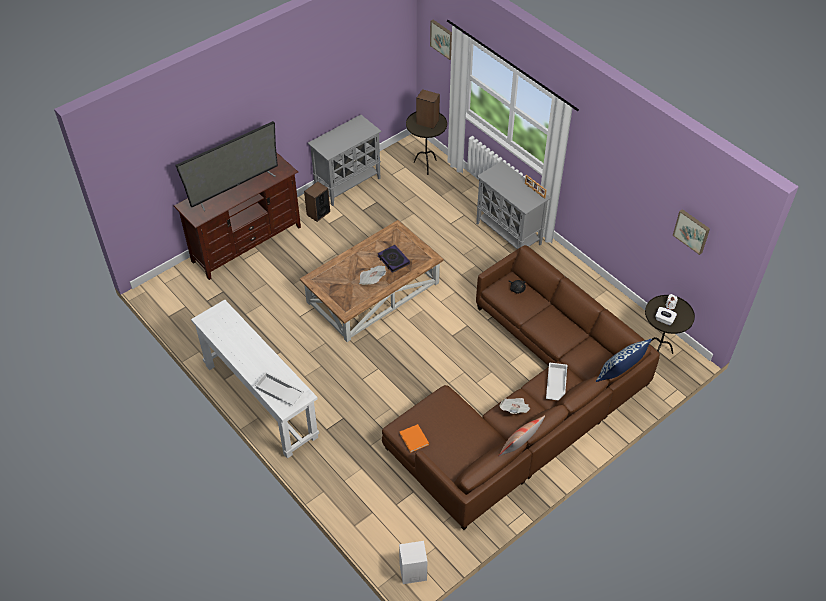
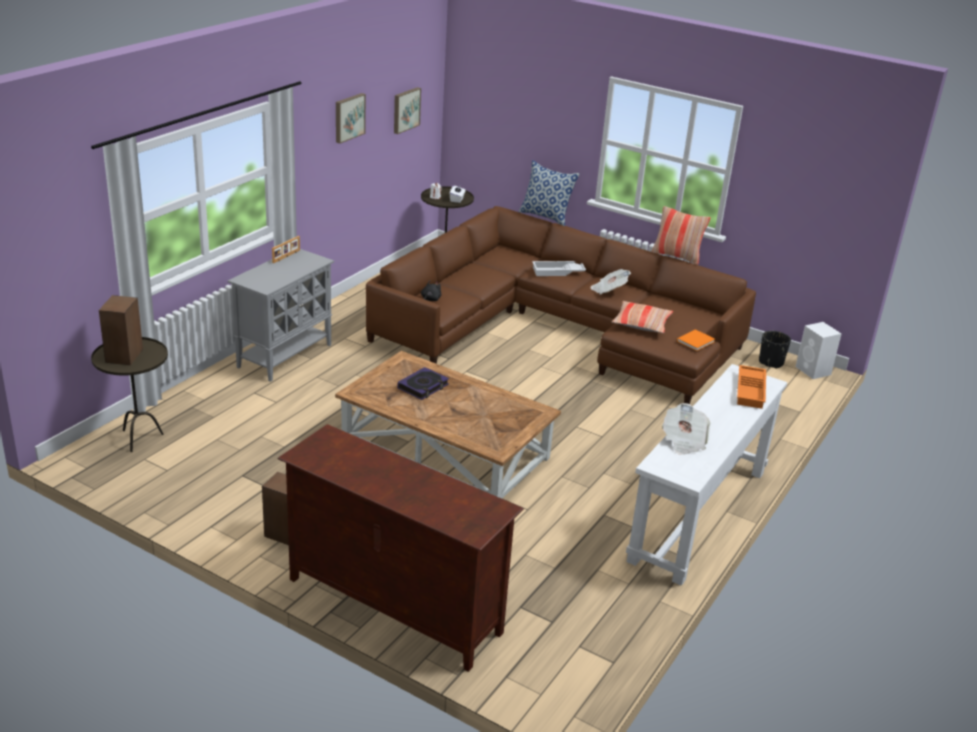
camera: 110 degrees left, 20 degrees down
(235, 188) = (400, 483): television -> none
(278, 392) = (751, 391): white tray -> orange tray
(348, 184) = (200, 513): grey cabinet -> none
(372, 280) = (470, 399): newspaper -> newspaper (684, 441)
(434, 543) = (771, 362): none -> black planter
(442, 39) = (65, 210): picture -> picture (348, 117)
(453, 413) = (641, 323): none -> pillow

